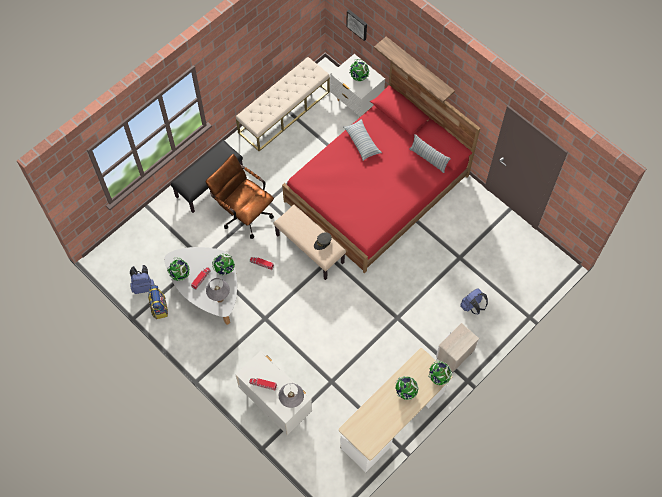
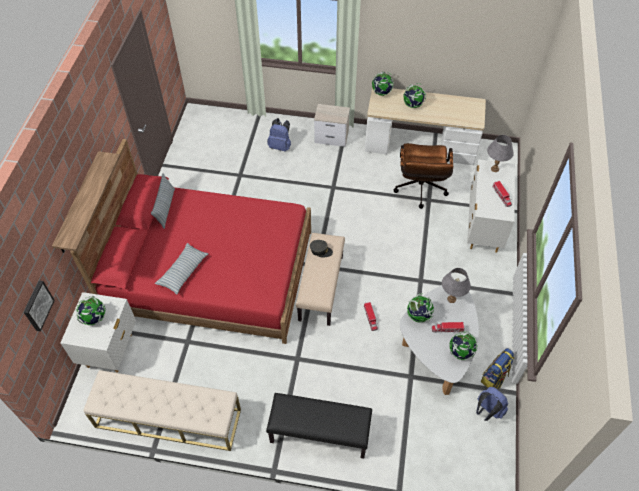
camera: 125 degrees left, 10 degrees down
(243, 213) = (328, 372): brown office chair -> brown office chair (420, 191)

